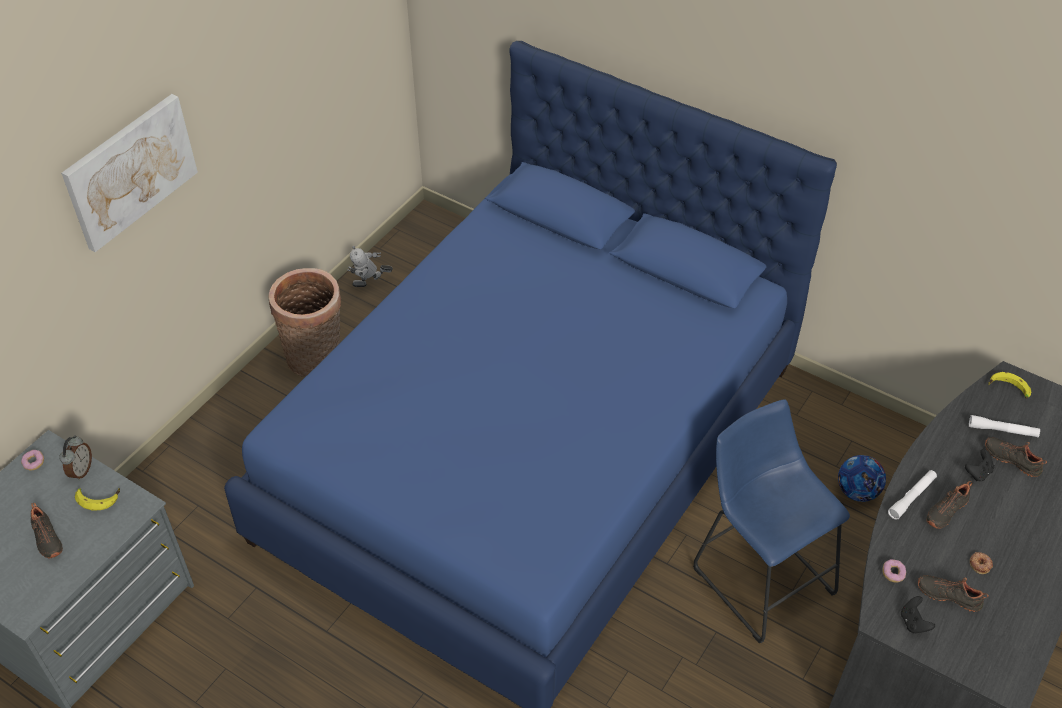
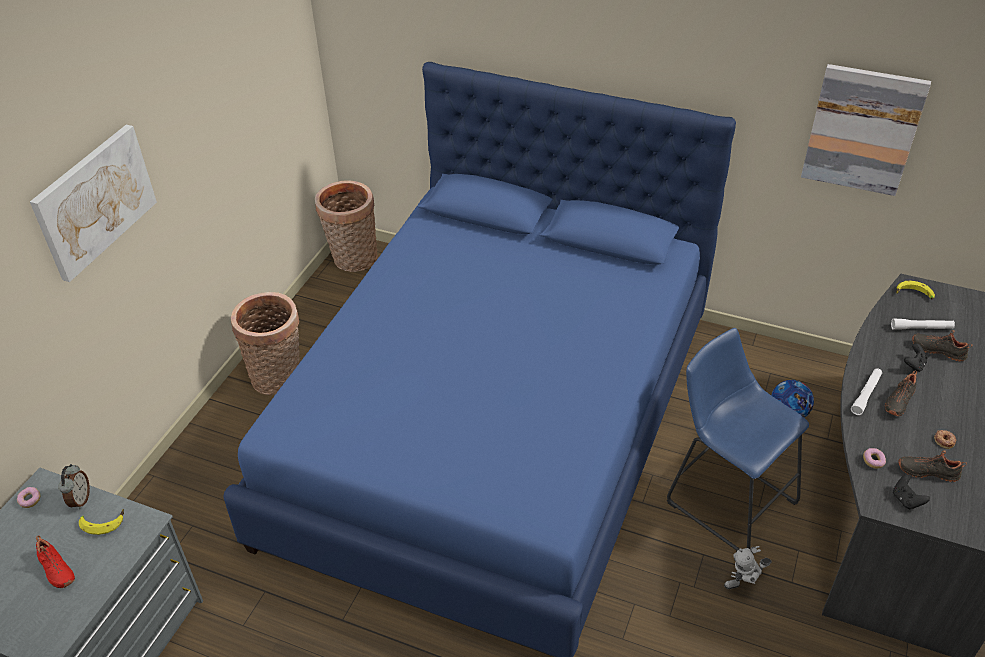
camera: 10 degrees left, 5 degrees down
(46, 539) = (55, 570): black shoe -> red shoe
(370, 286) = (315, 309): toy robot -> toy robot (744, 584)
(423, 233) = (353, 260): none -> basket
(976, 198) = (862, 129): none -> picture

